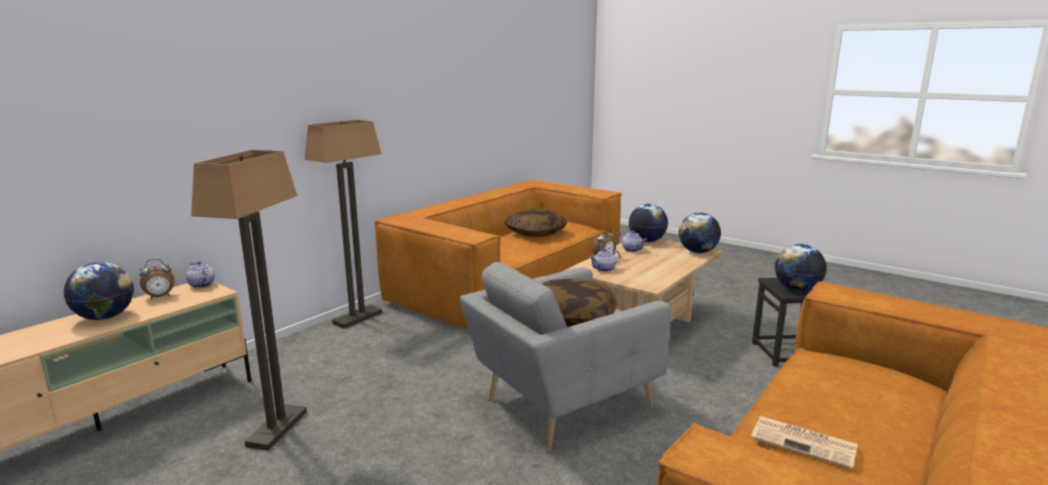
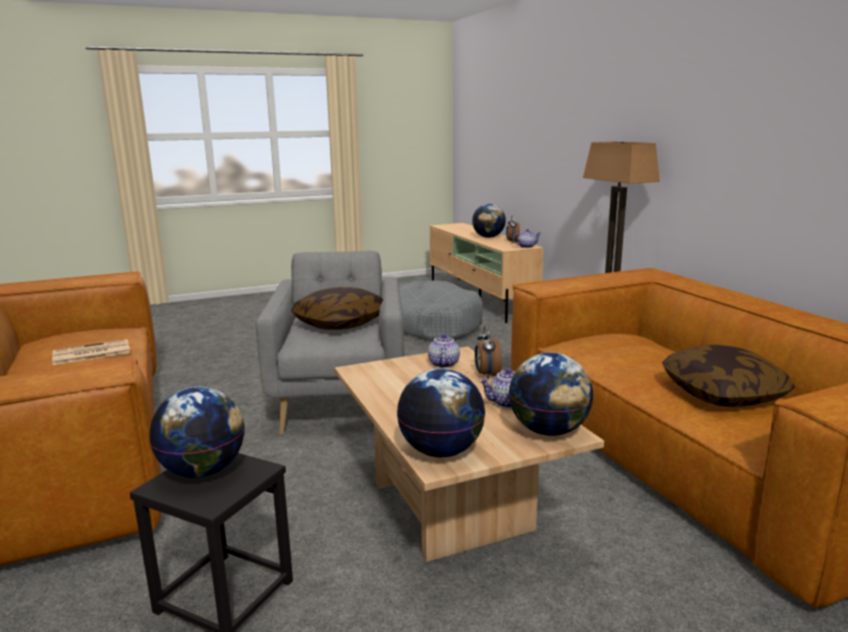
camera: 120 degrees right, 0 degrees up
(277, 428) = (432, 325): floor lamp -> grey dog bed

